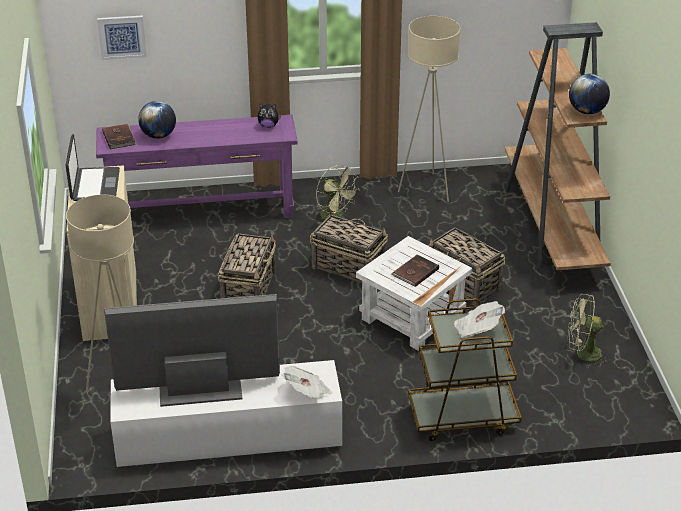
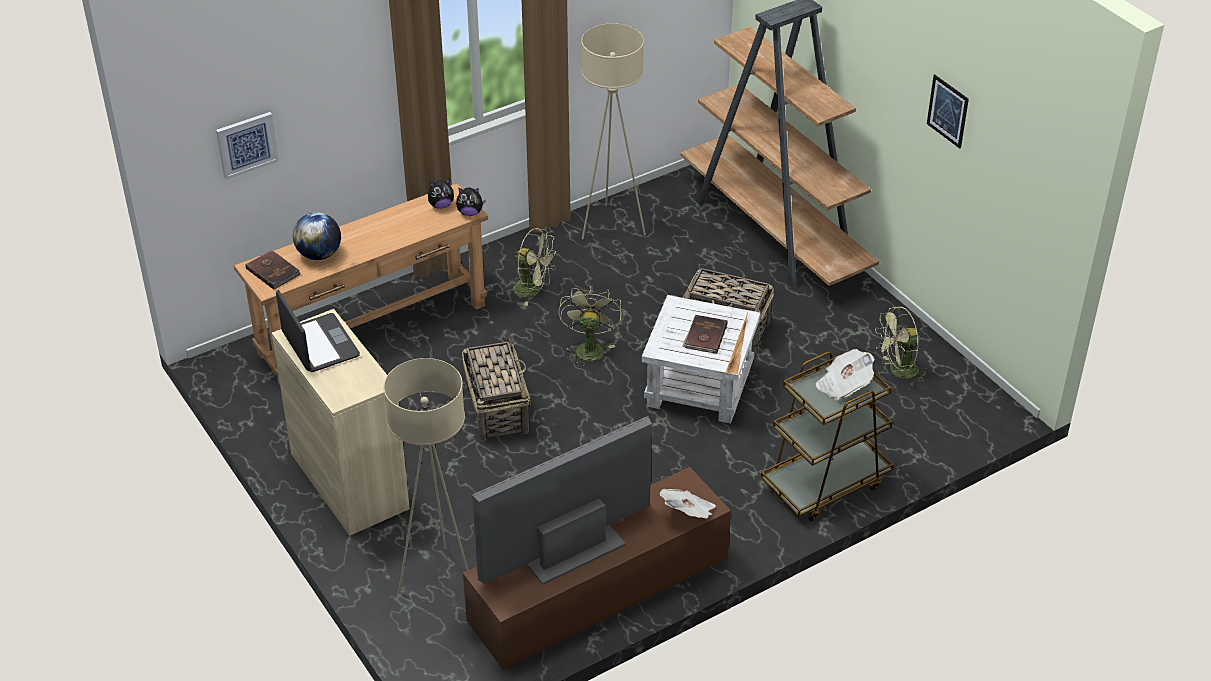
camera: 25 degrees left, 5 degrees up
(202, 211) = (373, 329): purple console table -> brown console table
(227, 438) = (598, 594): white tv stand -> brown tv stand
(285, 136) = (470, 213): none -> plush toy
(347, 266) = (589, 348): basket -> green fan
(587, 111) = (827, 101): globe -> none
(659, 130) = (947, 111): none -> picture

